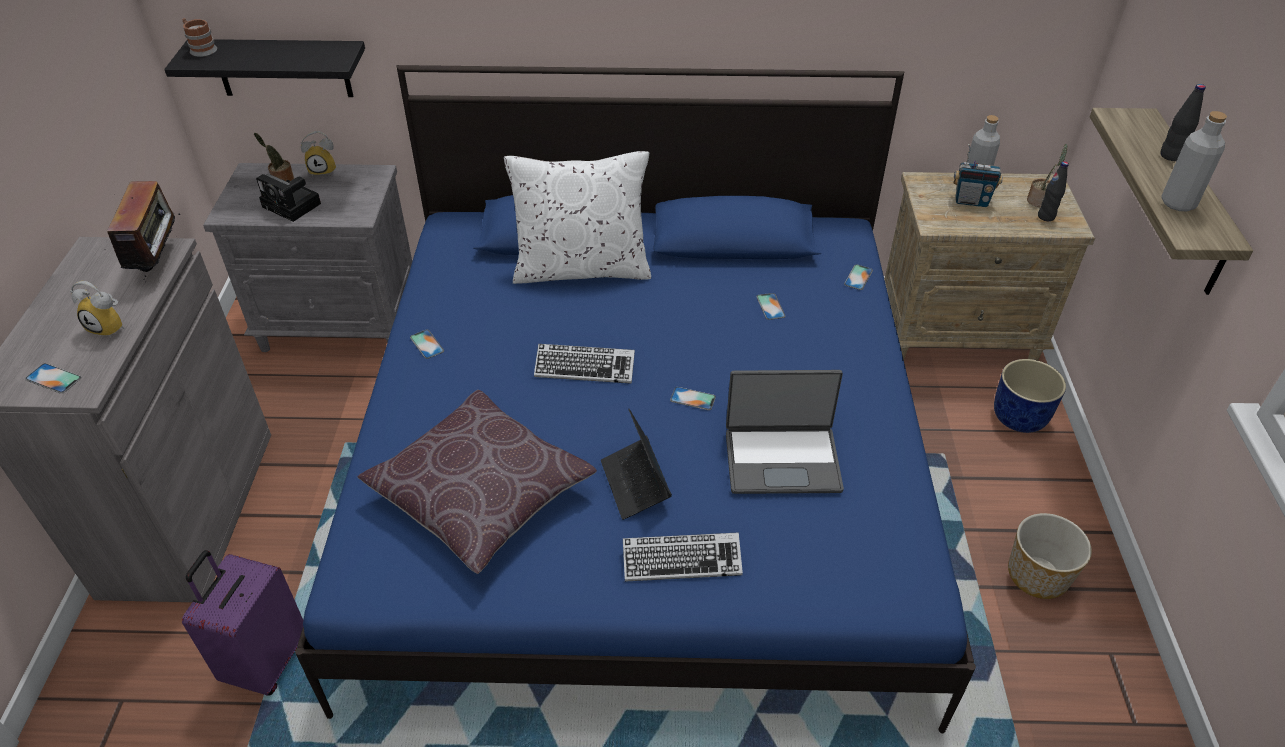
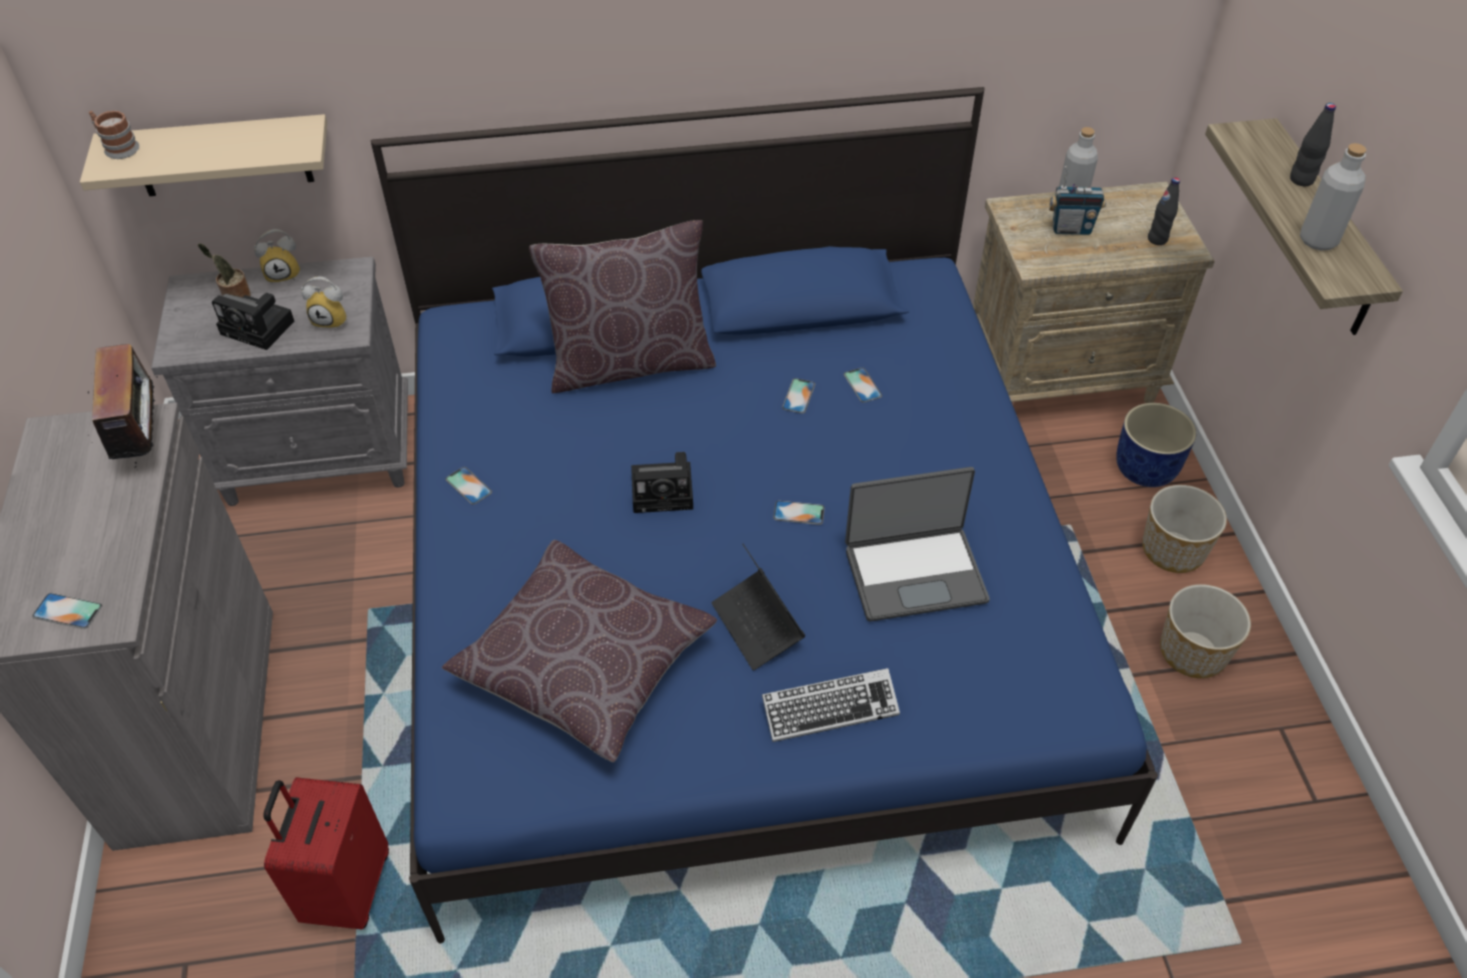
camera: 10 degrees left, 5 degrees up
(111, 327) = (115, 534): alarm clock -> alarm clock (333, 319)
(266, 660) = (346, 889): purple suitcase -> red suitcase
(283, 68) = (221, 156): black shelf -> beige shelf
(582, 268) = (630, 363): white pillow -> brown pillow
(585, 368) = (665, 491): keyboard -> camera
(858, 277) = (955, 335): phone -> phone (798, 396)
(1032, 487) = (1171, 550): none -> planter
(1039, 200) = (1146, 219): potted plant -> none

